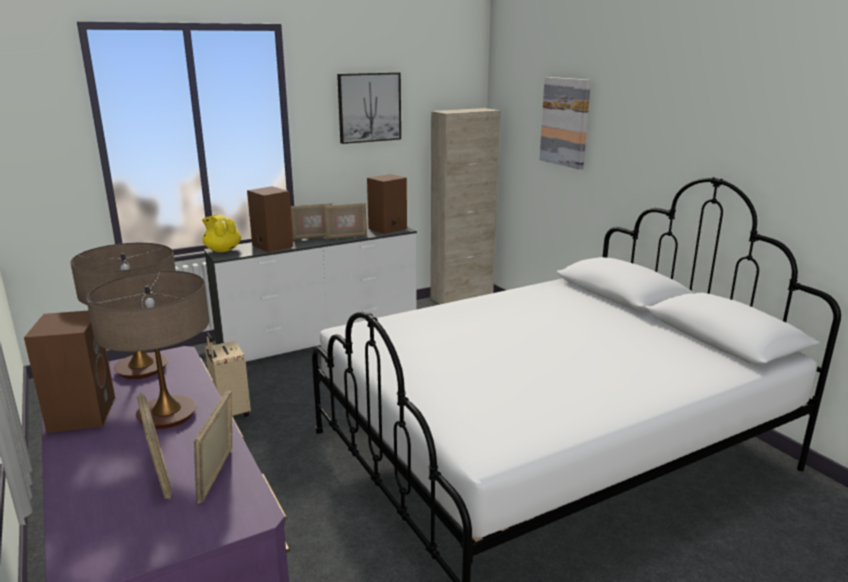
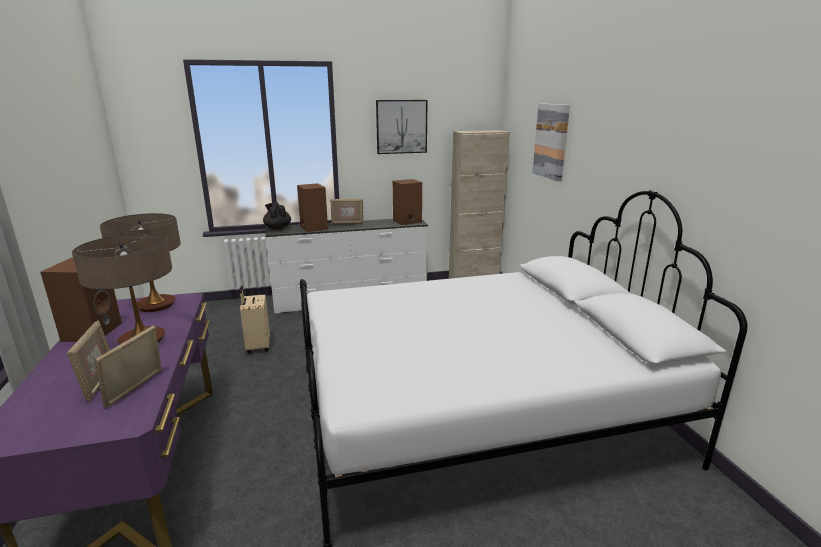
camera: 15 degrees right, 0 degrees up
(222, 250) = (277, 228): yellow teapot -> black teapot
(346, 237) = (371, 225): picture frame -> none

